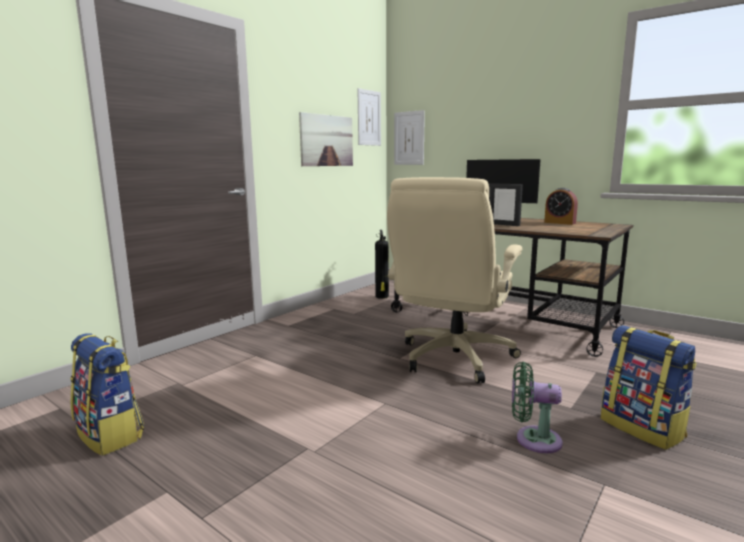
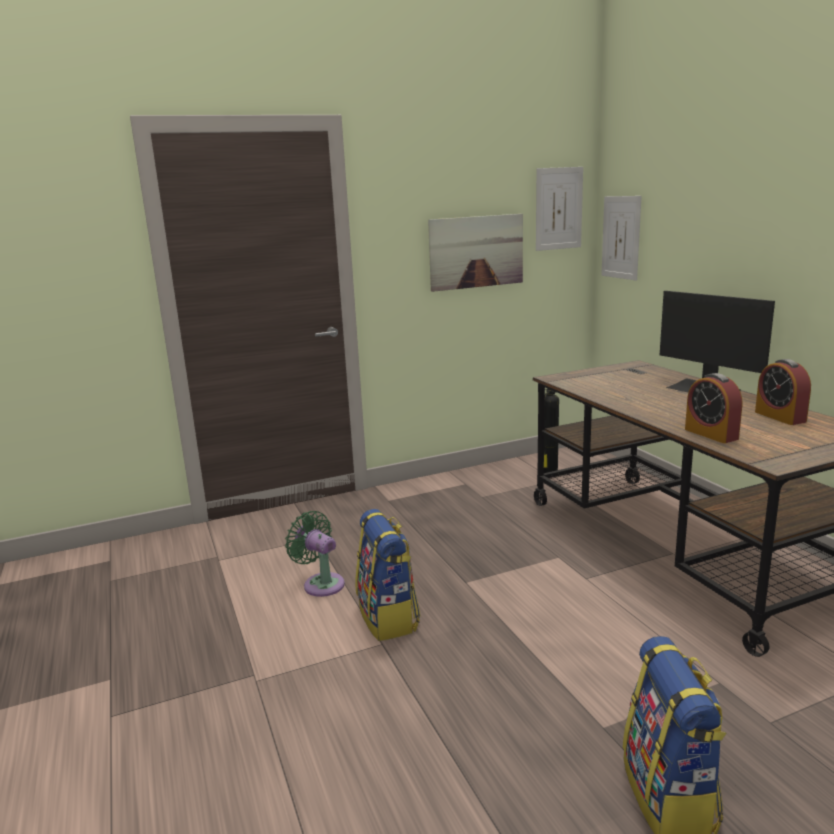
camera: 30 degrees right, 5 degrees up
(111, 435) = (121, 603): backpack -> backpack (389, 618)
(451, 360) = (527, 603): beige office chair -> none
(503, 224) = (673, 410): picture frame -> none
(533, 439) = (496, 754): green fan -> green fan (321, 583)
(544, 229) = (711, 434): none -> alarm clock

